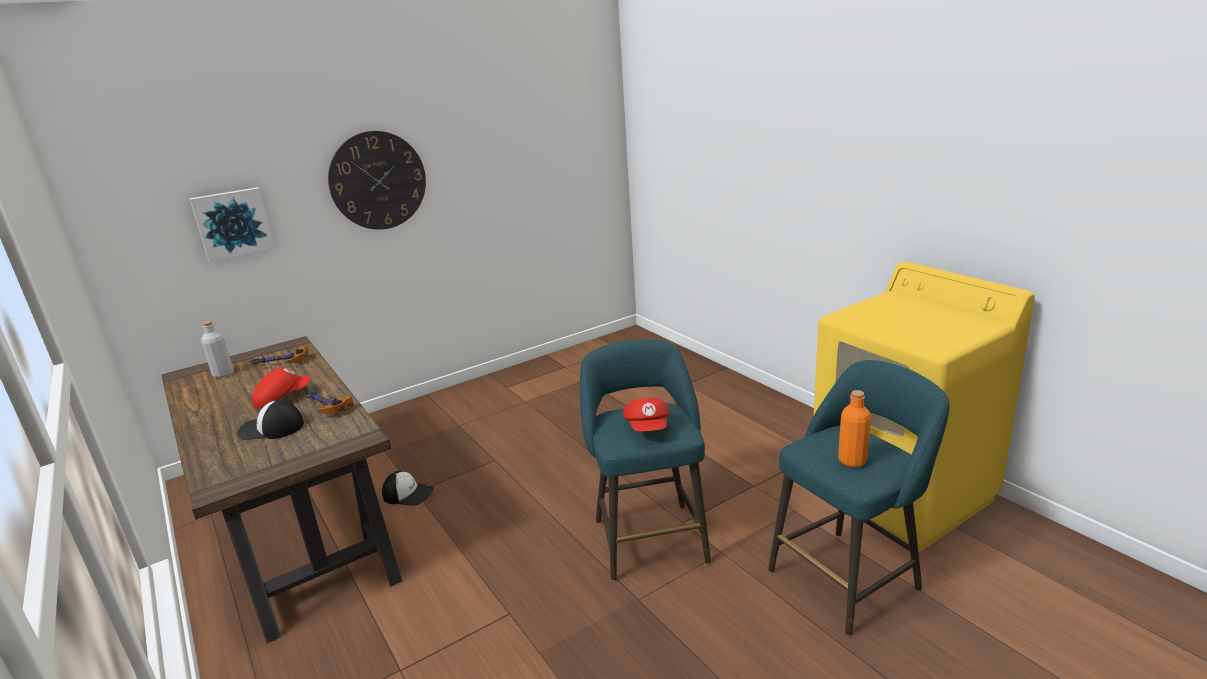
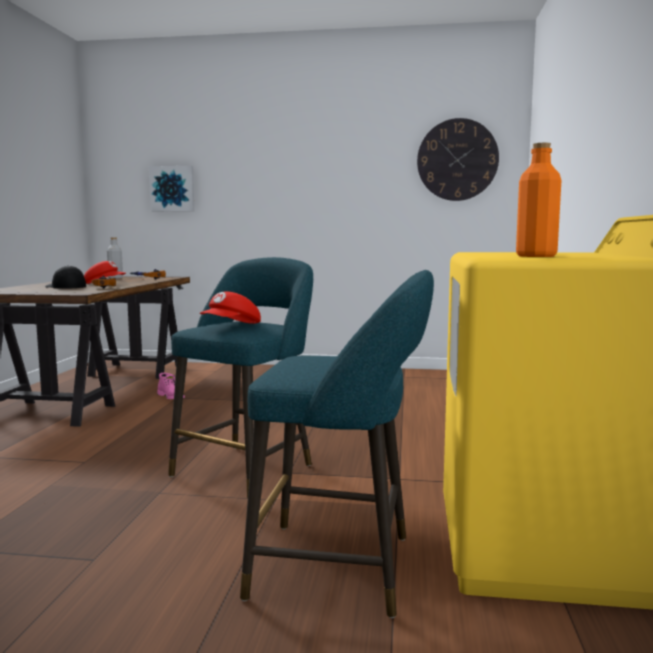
camera: 40 degrees right, 15 degrees down
(378, 180) = (276, 175): wall clock -> wall clock (457, 160)
(408, 494) = (171, 397): cap -> pink boot
(852, 461) = (309, 365): orange bottle -> orange bottle (536, 256)

